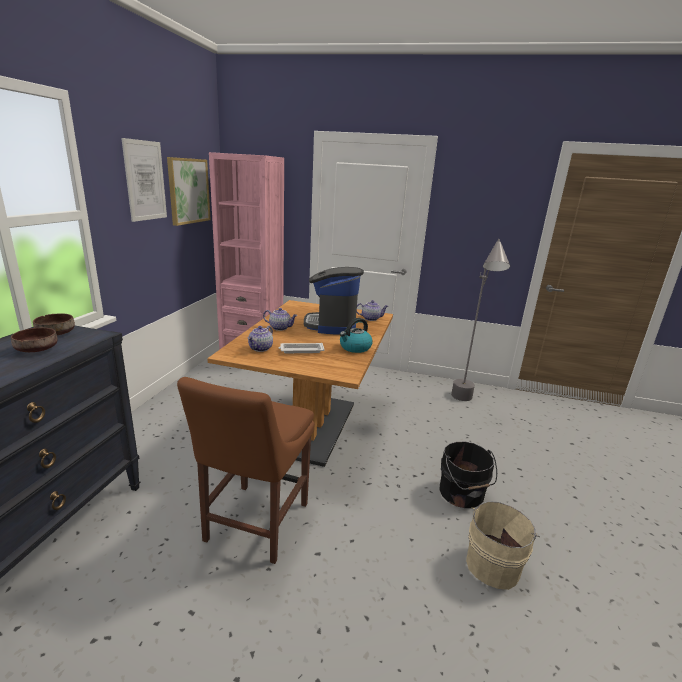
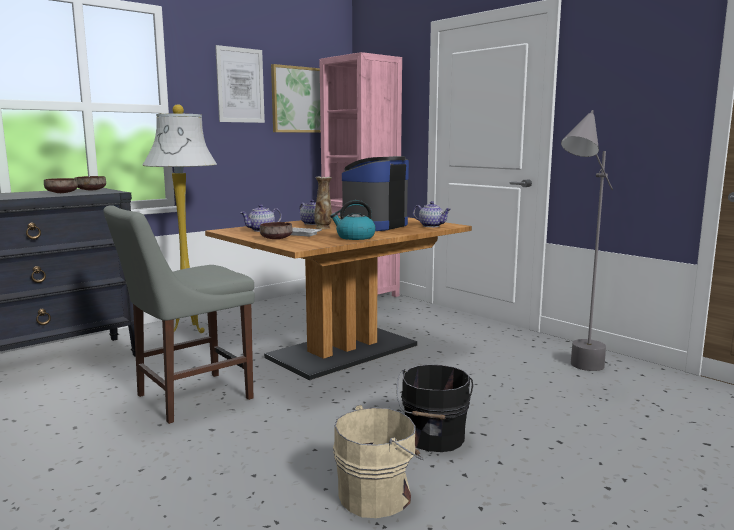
camera: 35 degrees right, 10 degrees down
(152, 437) = (191, 330): none -> white floor lamp
(254, 525) = (188, 398): brown chair -> grey chair
(301, 363) = (275, 239): none -> brown bowl
(303, 335) = (323, 228): none -> vase

